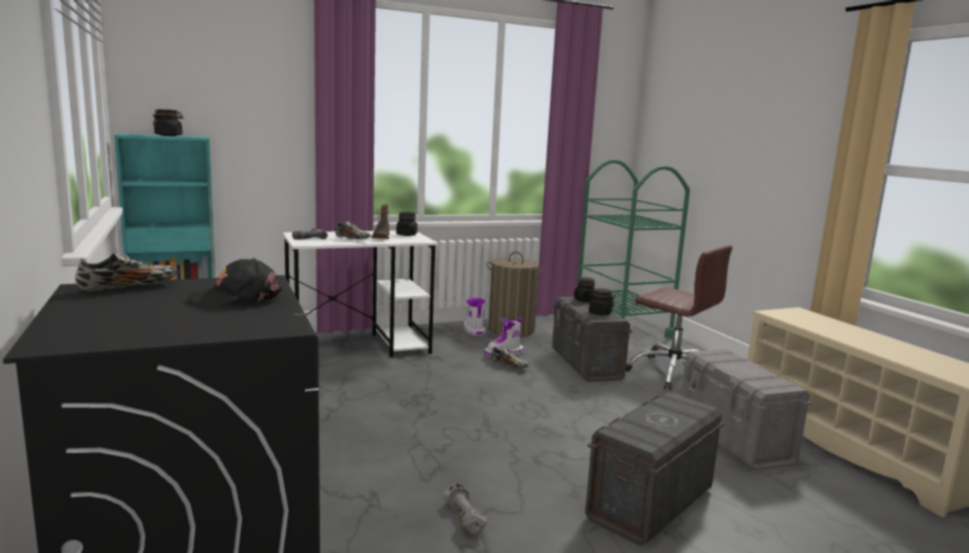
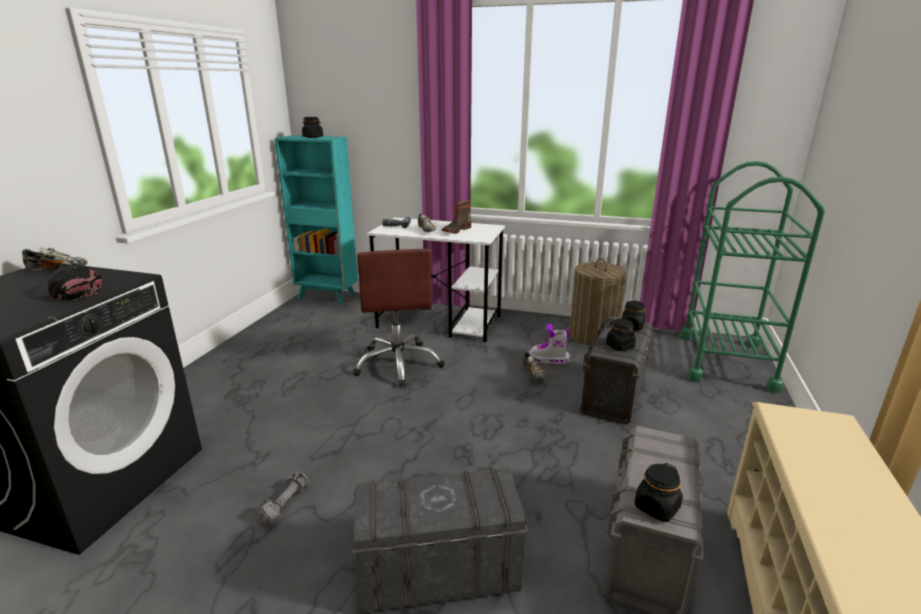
camera: 40 degrees right, 10 degrees up
(406, 235) = (483, 230): black jar -> black jar (656, 507)
(474, 330) = (556, 327): boot -> none
(673, 373) = (703, 437): brown office chair -> brown office chair (398, 364)

